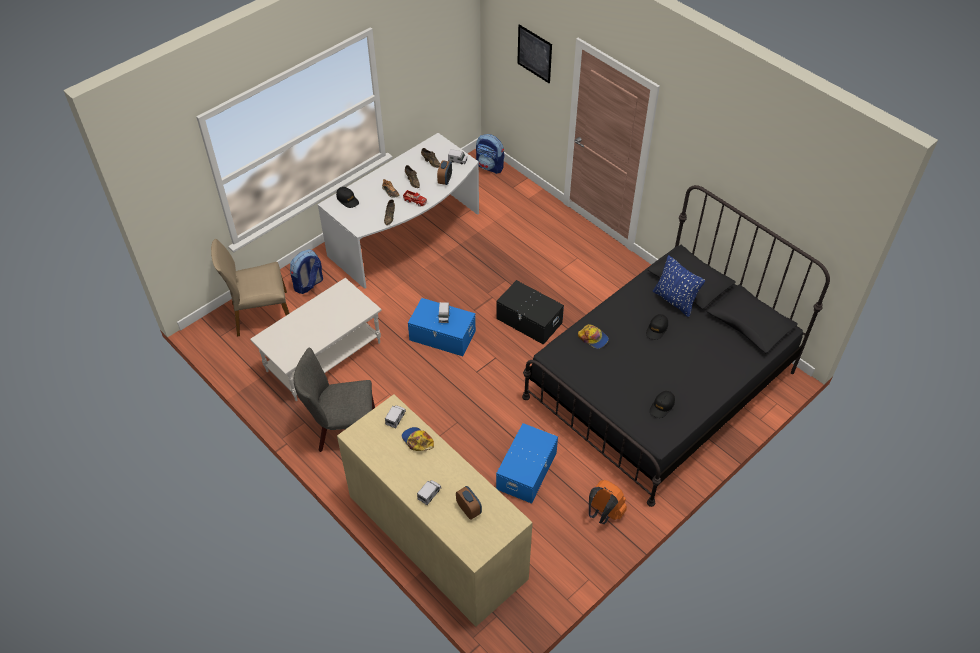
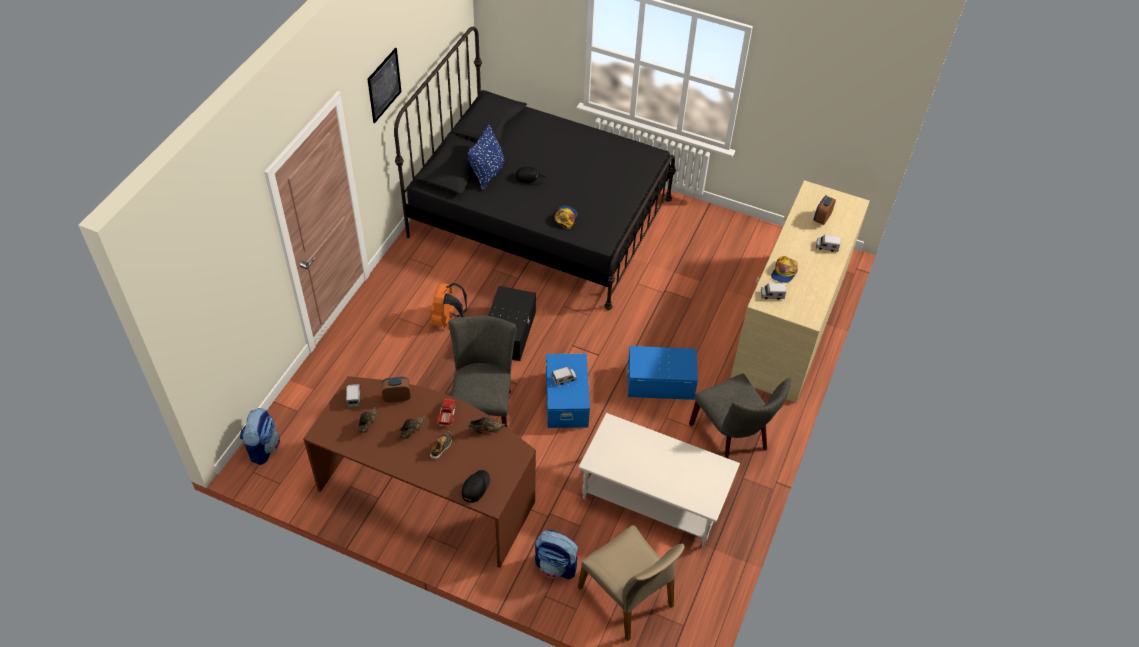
camera: 115 degrees left, 0 degrees up
(407, 237) = (429, 491): white desk -> brown desk
(460, 283) = (483, 409): none -> grey chair
(527, 471) = (686, 283): blue storage box -> blue storage box (660, 381)
(534, 53) = (235, 264): picture -> picture (384, 85)
(603, 513) = (695, 225): orange backpack -> orange backpack (447, 319)
(662, 406) = (617, 159): black cap -> none

